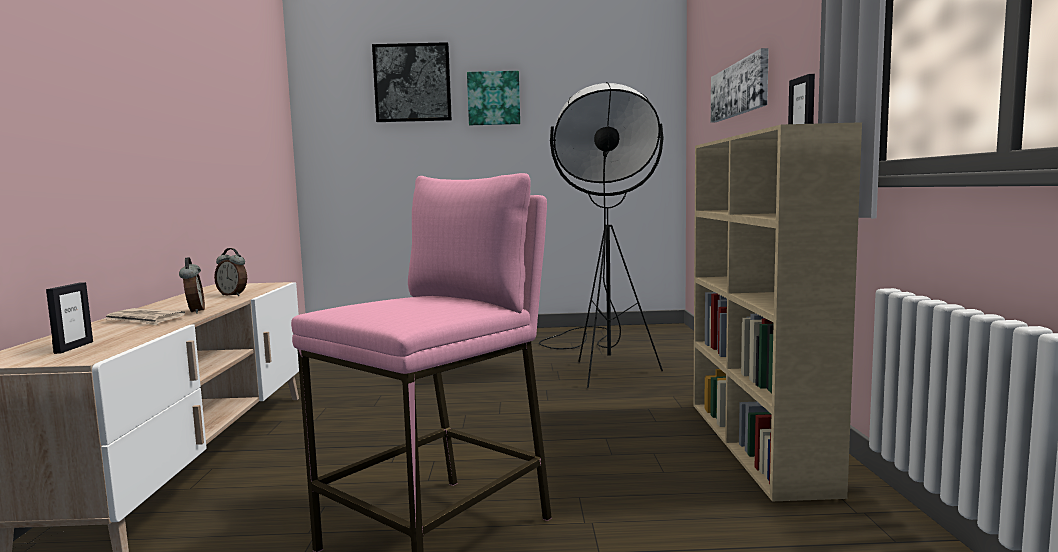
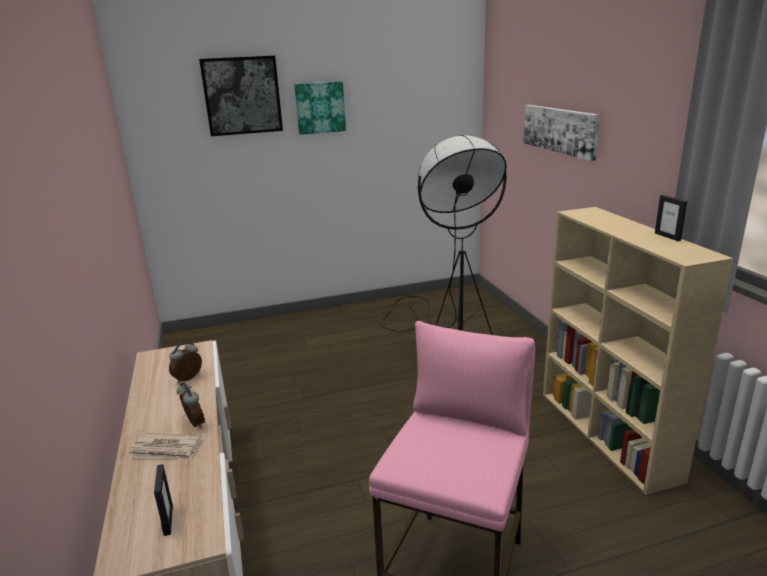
camera: 15 degrees left, 15 degrees up
(233, 295) = (189, 379): alarm clock -> alarm clock turned 120 degrees clockwise

